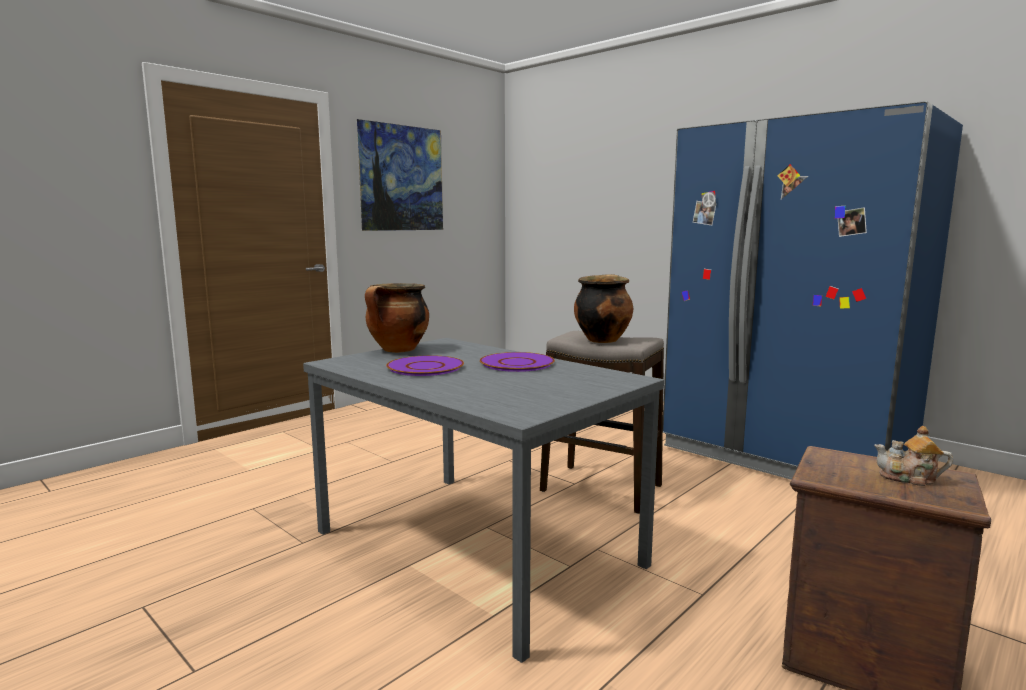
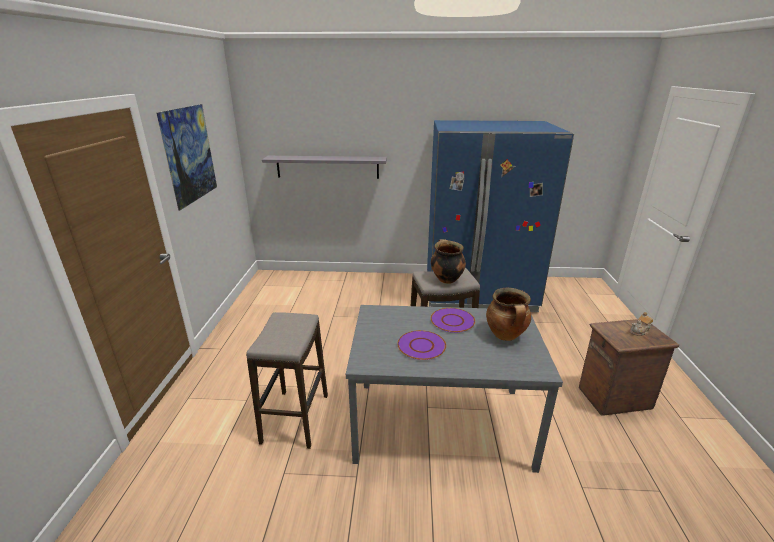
camera: 40 degrees left, 15 degrees up
(334, 477) = (295, 419): none -> stool
(398, 350) = (368, 333): cooking pot -> cooking pot (506, 336)
(594, 223) = (327, 167): none -> grey shelf

